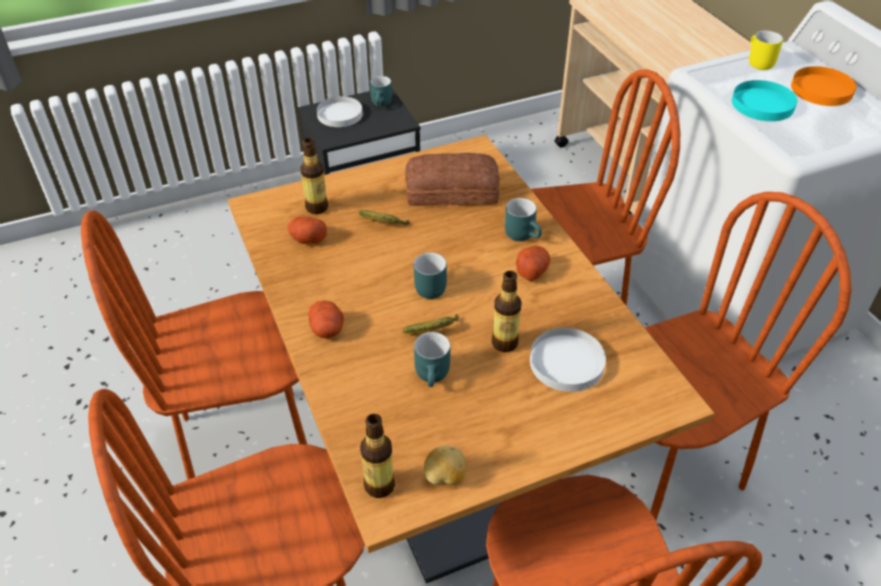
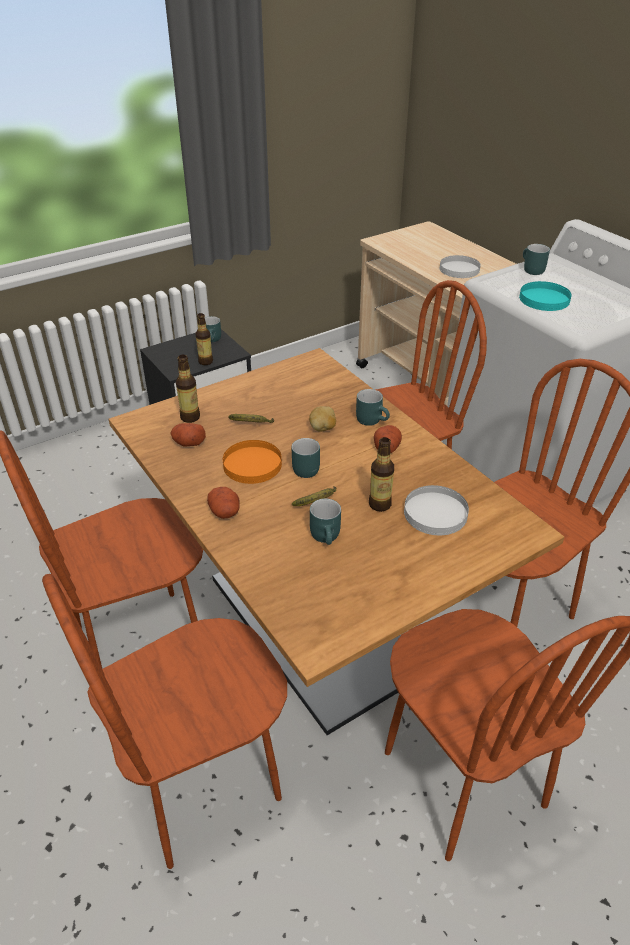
camera: 10 degrees left, 5 degrees down
(340, 114) = (178, 351): white plate -> white plate (459, 269)
(379, 485) = (304, 630): bottle -> bottle (205, 361)
(445, 477) = (358, 615): potato -> potato (322, 428)
(450, 189) = (302, 392): bread -> none
(757, 62) = (530, 270): yellow mug -> turquoise mug
(822, 90) = (586, 285): orange plate -> orange plate (252, 465)

